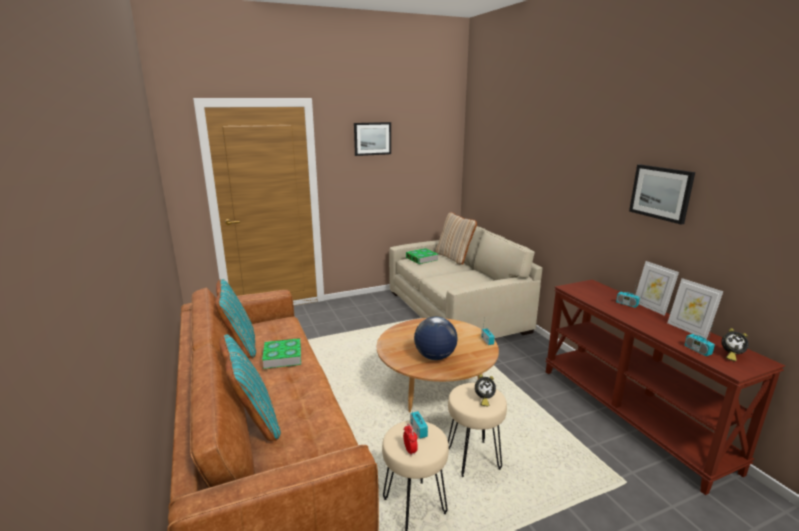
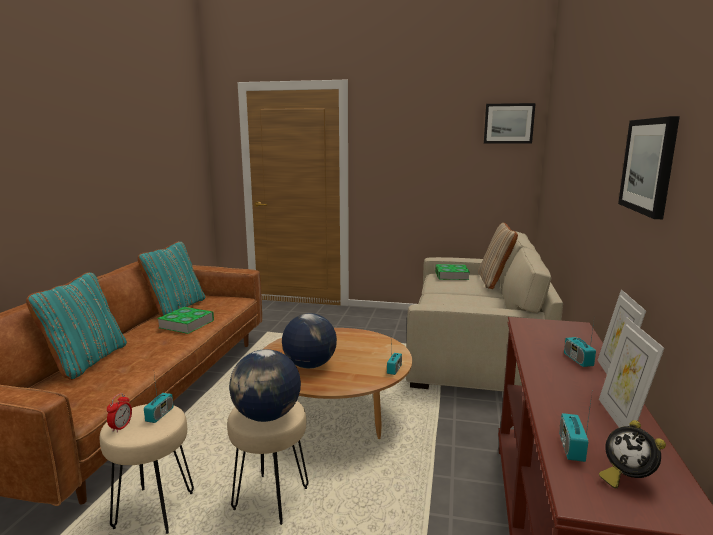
camera: 35 degrees right, 5 degrees down
(372, 138) = (414, 125): picture -> picture (508, 123)
(483, 399) = (267, 416): alarm clock -> globe

